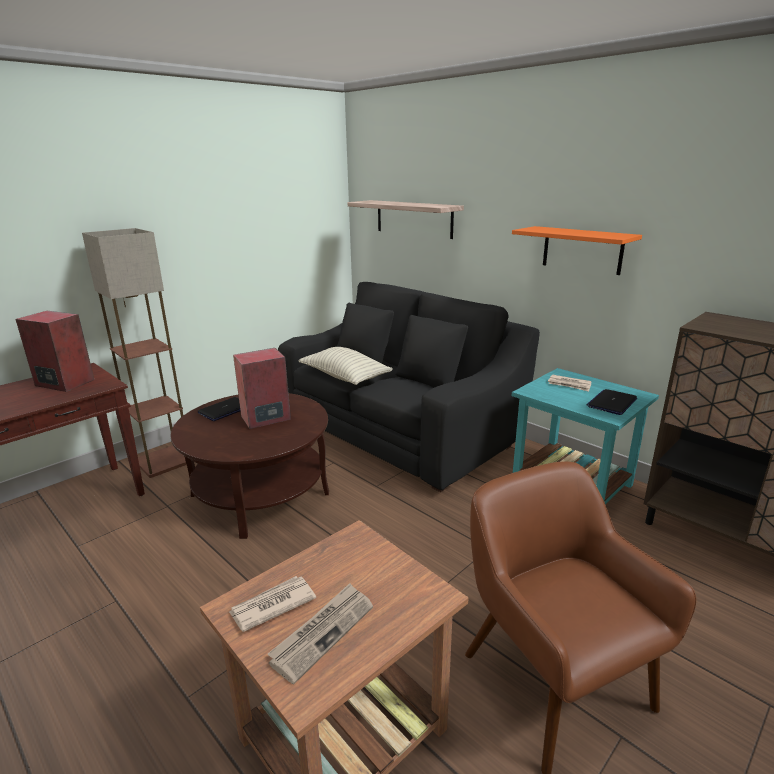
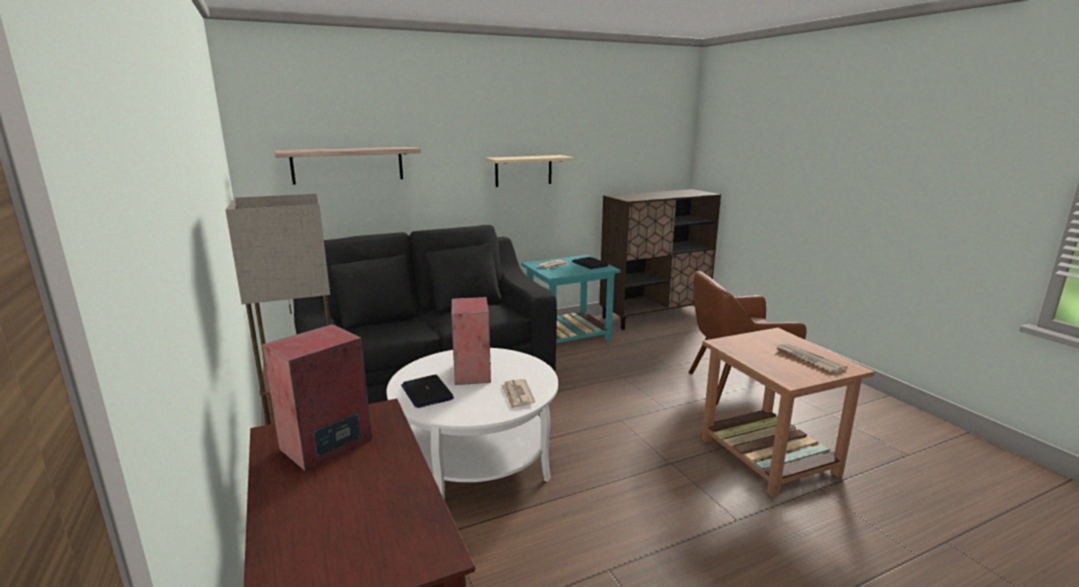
camera: 70 degrees left, 5 degrees down
(260, 494) = (477, 462): brown coffee table -> white coffee table
(272, 605) = (787, 370): newspaper -> newspaper (517, 395)
(345, 377) = (410, 332): pillow -> none
(582, 250) = (523, 170): orange shelf -> beige shelf

